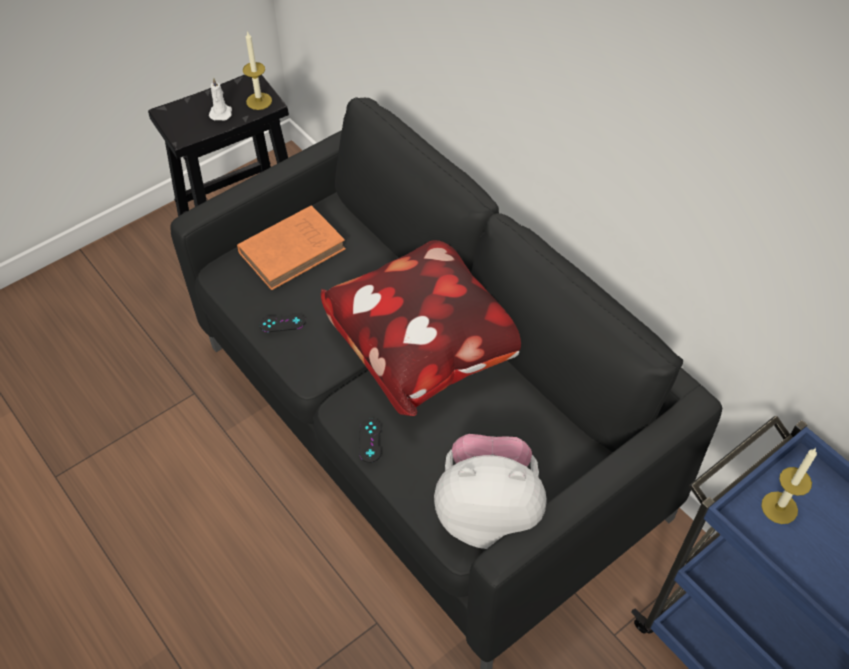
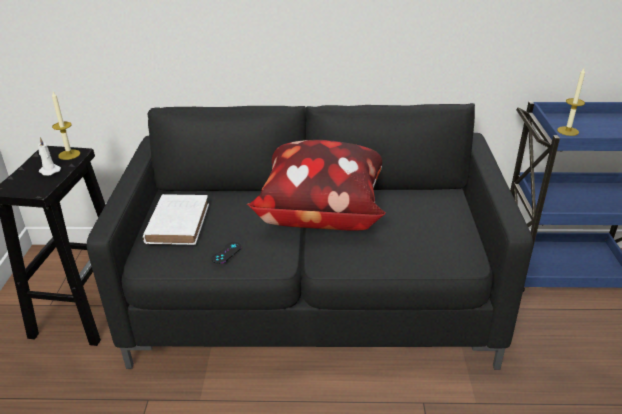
camera: 50 degrees left, 20 degrees down
(294, 250) = (178, 222): orange book -> white book
(370, 440) = (362, 260): black game controller -> none
(487, 512) = (458, 243): plush toy -> none

